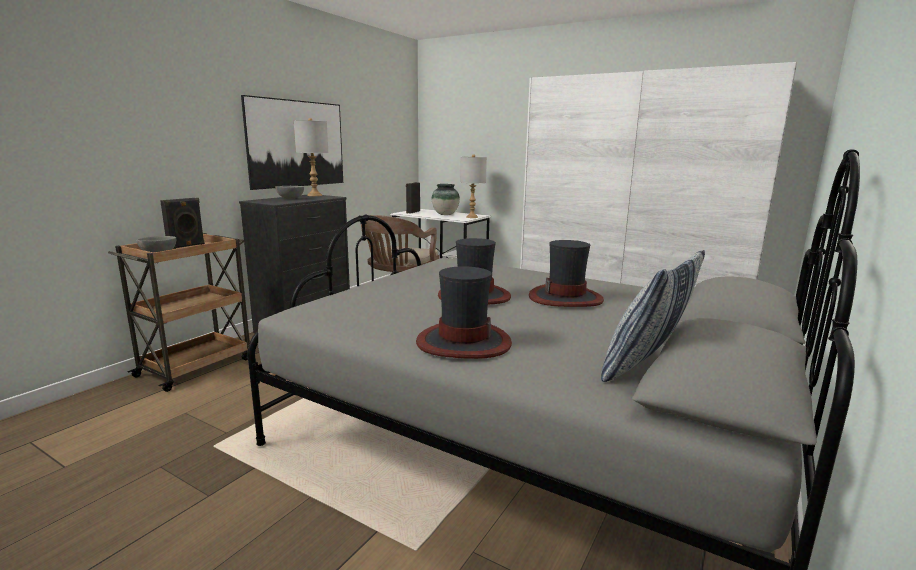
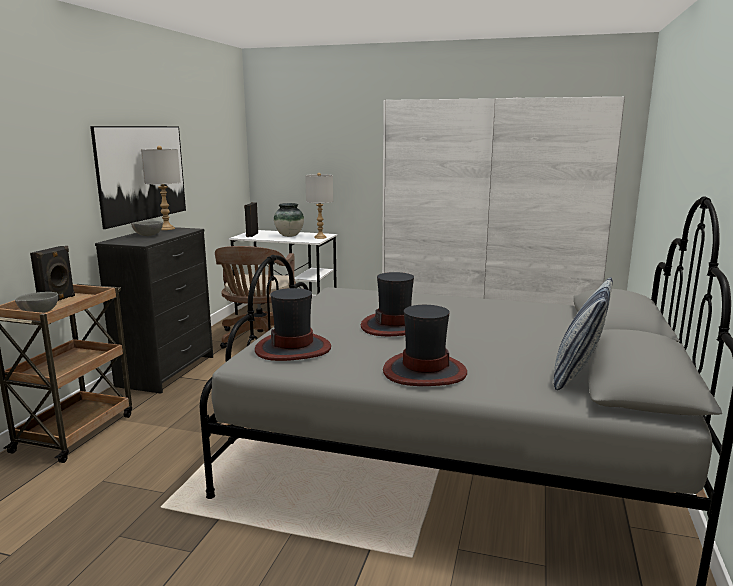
camera: 15 degrees left, 0 degrees up
(565, 298) = (474, 320): hat -> hat (293, 348)

